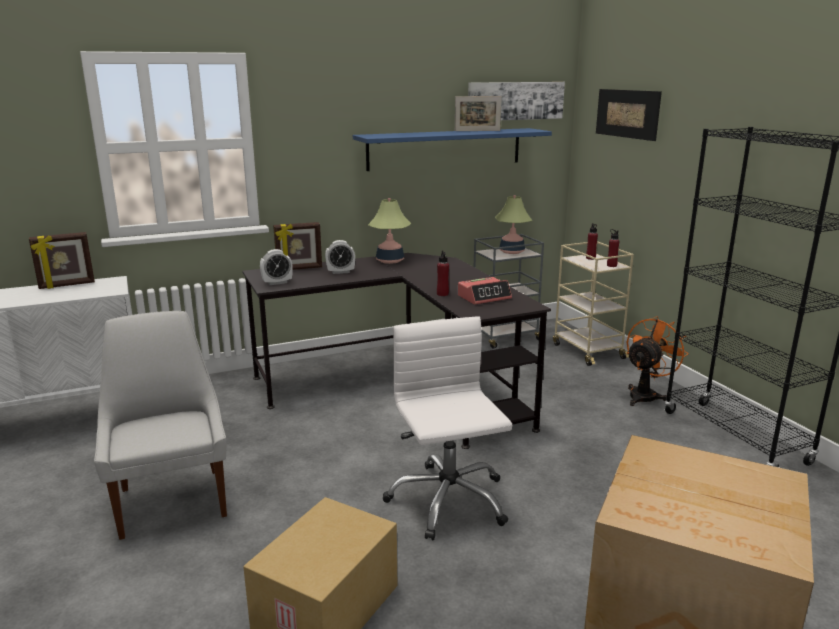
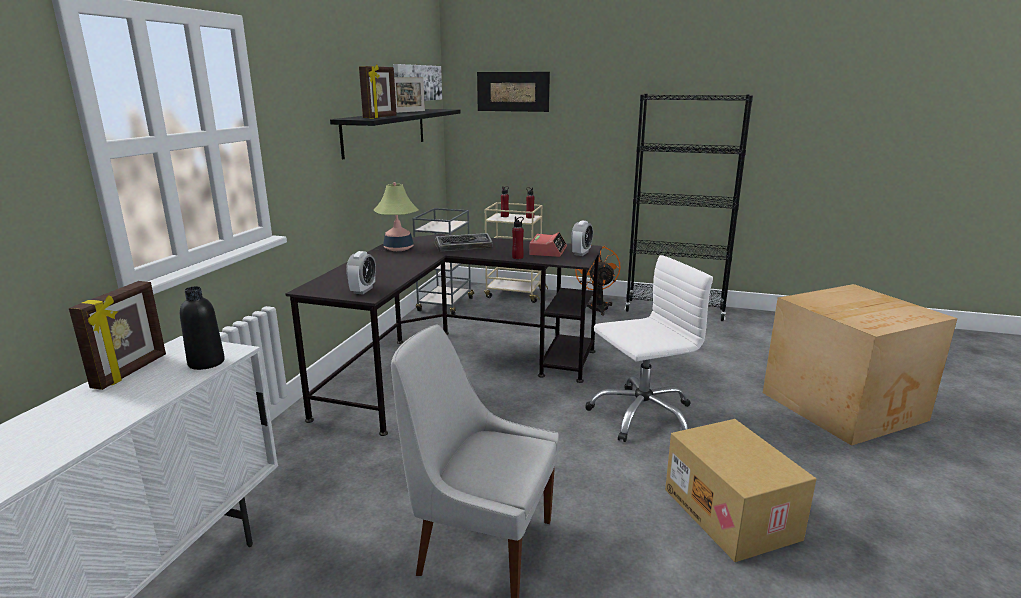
camera: 50 degrees left, 0 degrees up
(92, 292) = (206, 363): none -> black bottle
(299, 269) = (341, 275): picture frame -> picture frame (381, 117)
(340, 272) = (388, 266): alarm clock -> alarm clock (581, 253)
(435, 273) = (464, 247): none -> keyboard
(445, 149) = (385, 131): blue shelf -> black shelf
(447, 500) = (642, 415): white office chair -> white office chair turned 135 degrees clockwise
(511, 251) = (443, 224): table lamp -> none

